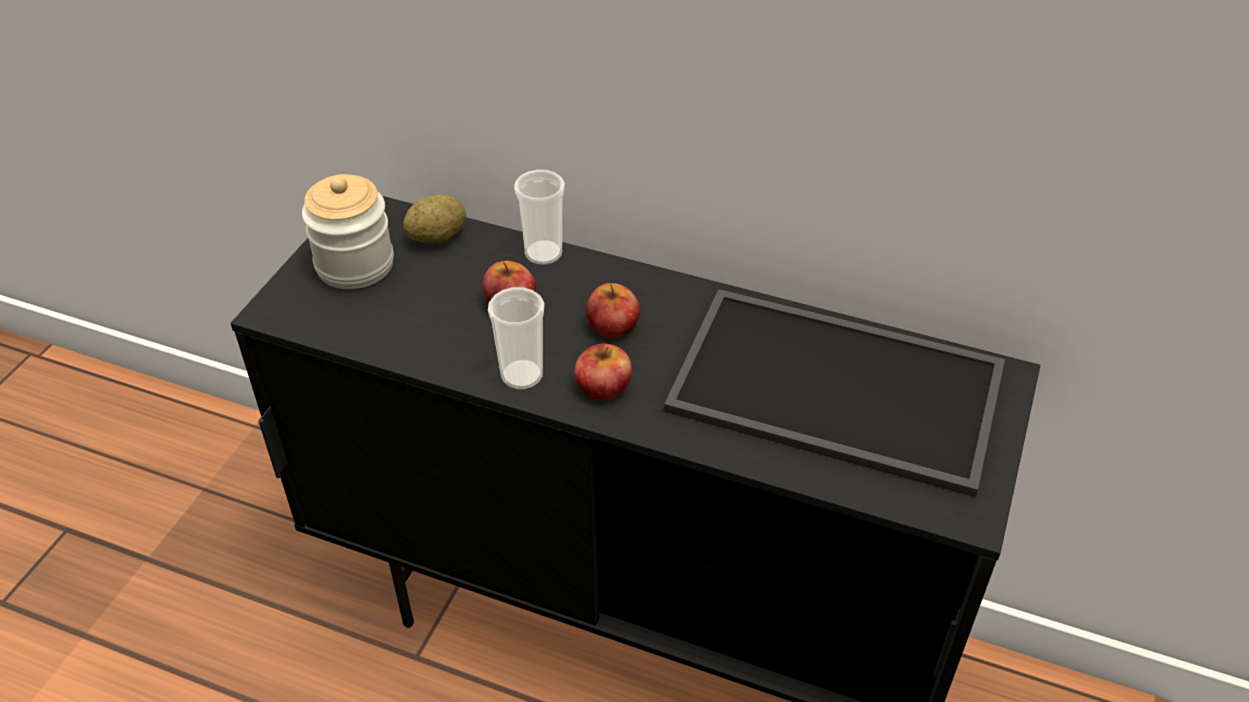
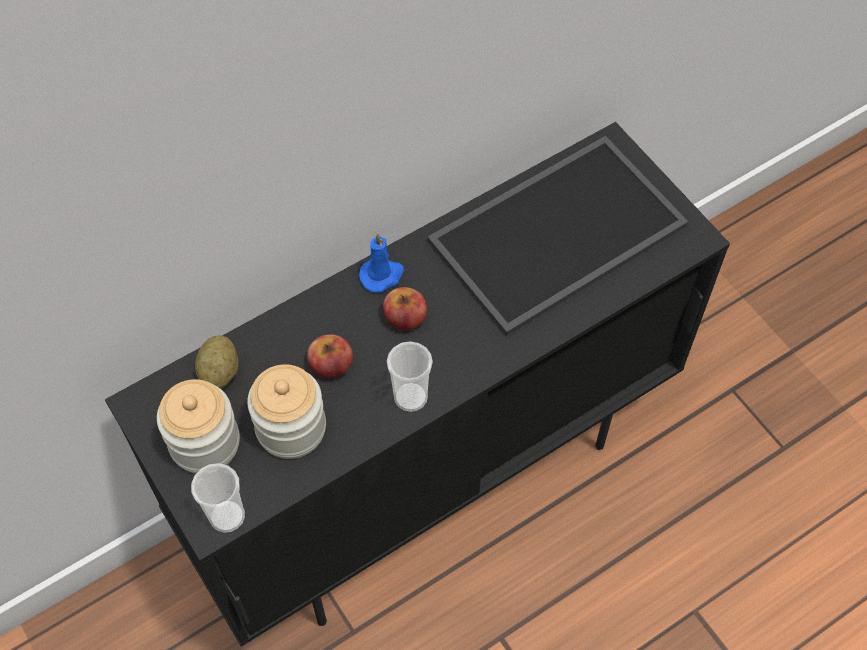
camera: 55 degrees left, 15 degrees up
(415, 310) = (291, 428): none -> jar
(543, 253) = (297, 315): cup -> cup (227, 516)
(603, 386) = (457, 356): apple -> none
(644, 286) = (382, 275): none -> blue candle

